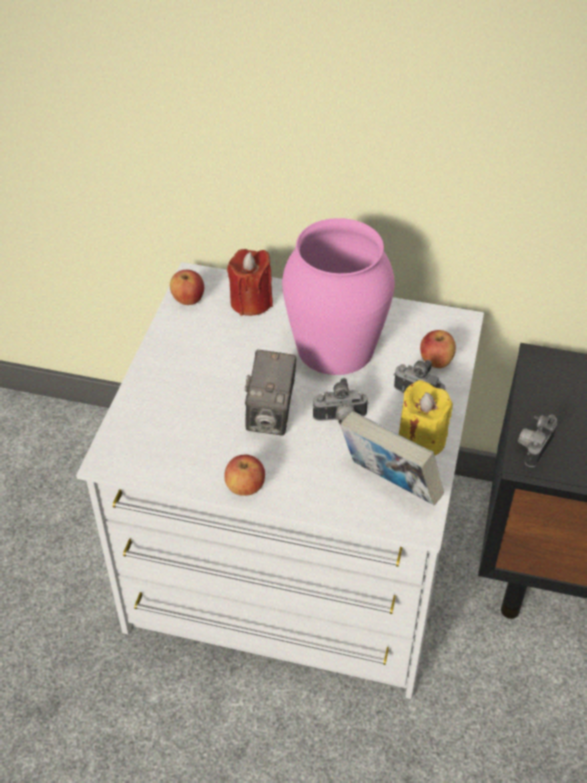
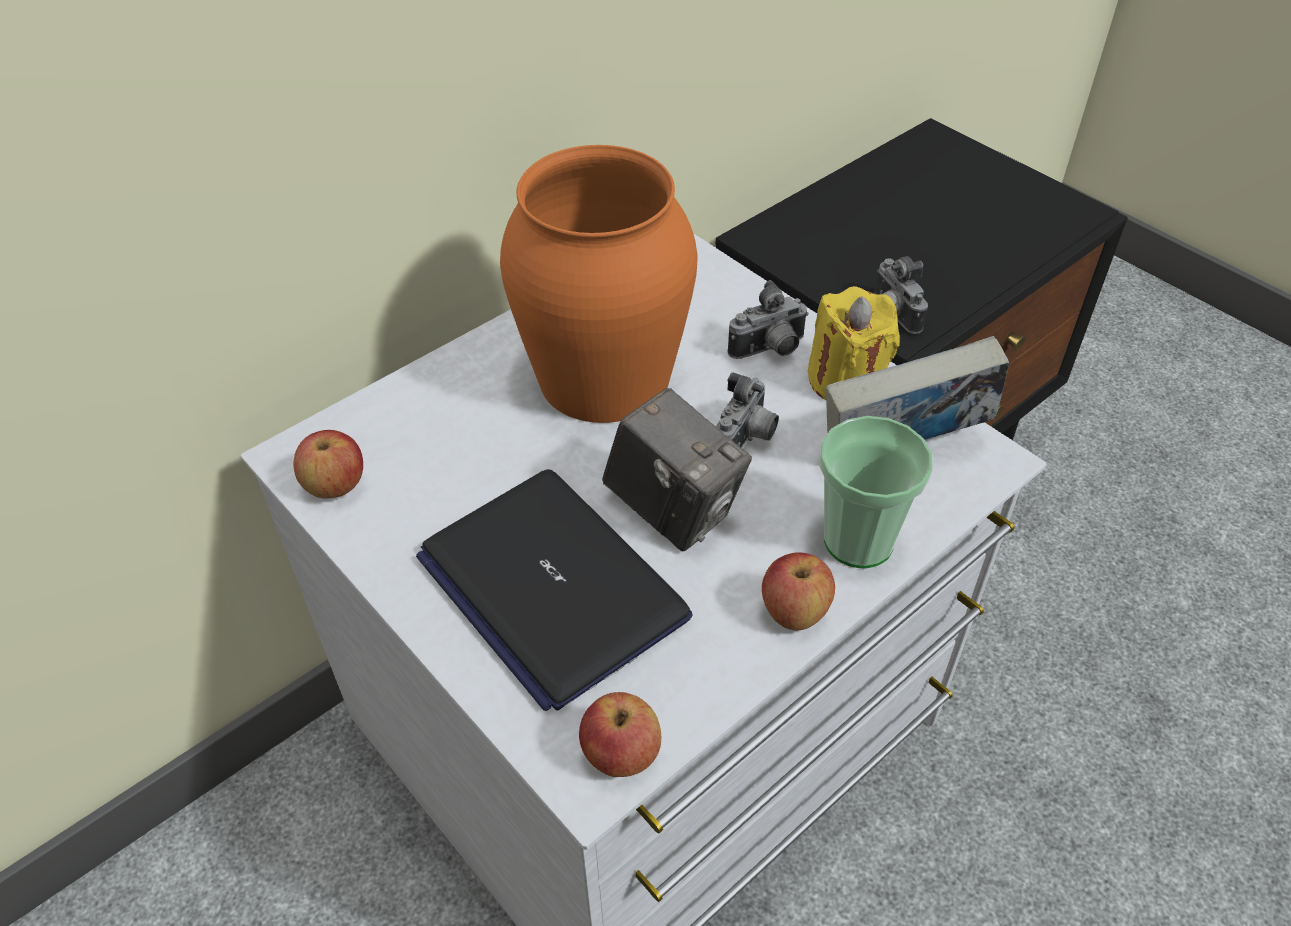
camera: 55 degrees left, 0 degrees up
(191, 397) = (550, 586): none -> laptop
(251, 302) = (422, 417): red candle -> none
(310, 492) = (858, 541): none -> cup
(336, 346) = (604, 375): pink vase -> orange vase
(435, 361) = (721, 301): apple -> apple (621, 755)

